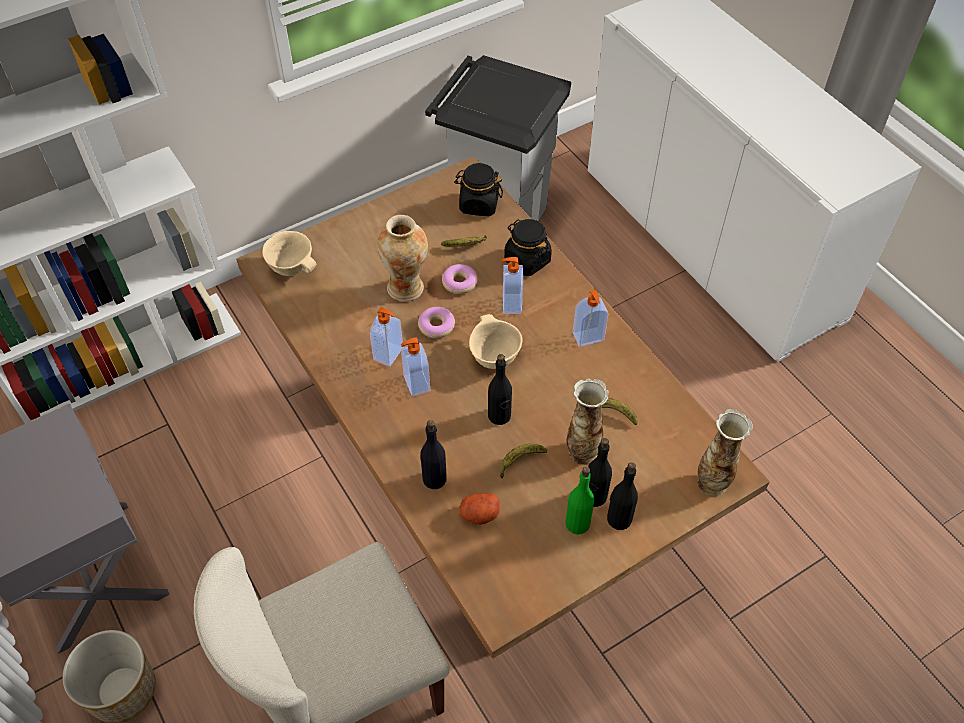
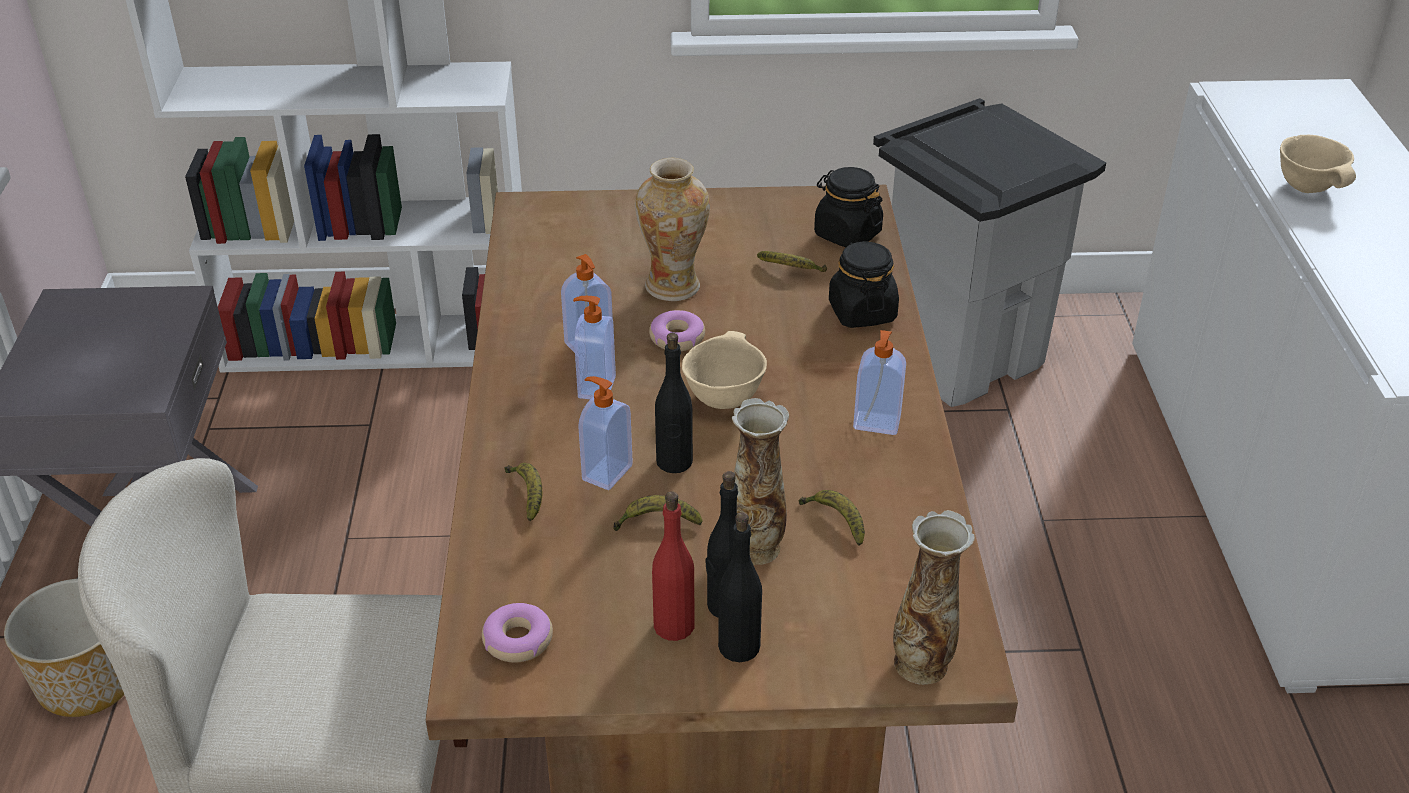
camera: 30 degrees right, 15 degrees down
(293, 268) = (553, 221): beige bowl -> beige bowl (1309, 188)
(435, 478) = (527, 495): black bottle -> banana
(459, 282) = (748, 304): donut -> donut (518, 640)
(479, 514) = (549, 558): potato -> none
(511, 304) = (798, 350): soap dispenser -> soap dispenser (605, 472)
(577, 523) = (674, 625): green bottle -> red bottle

